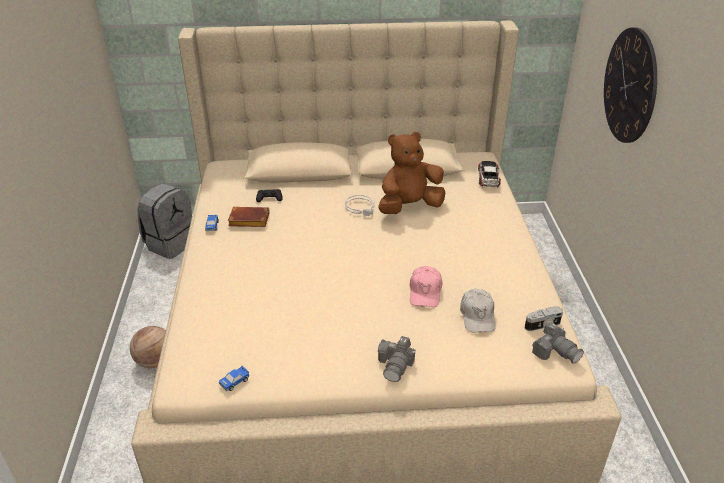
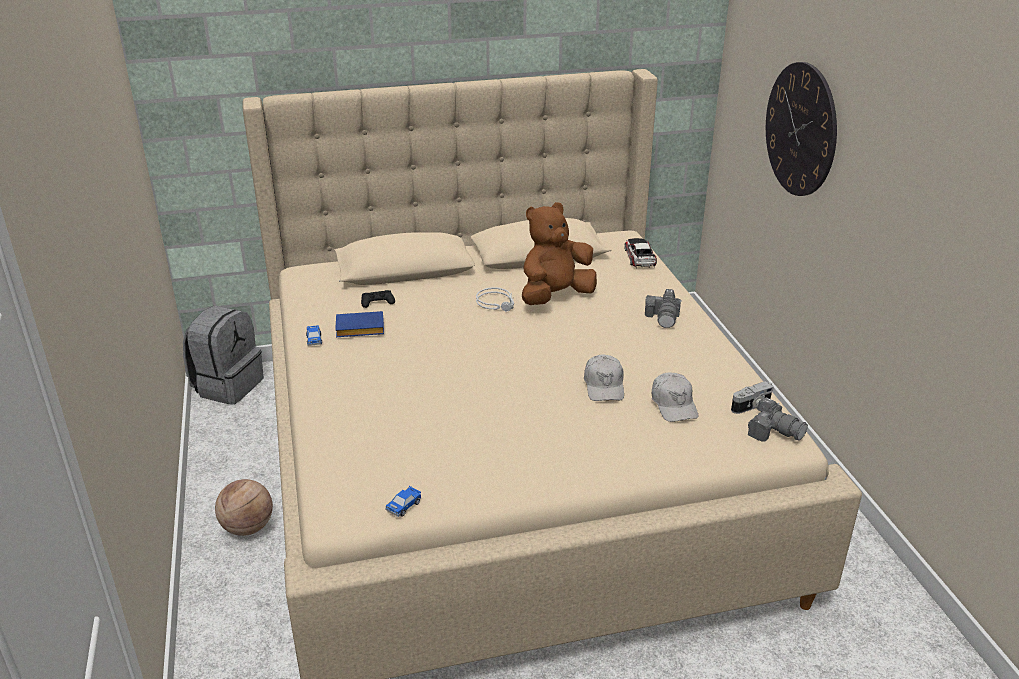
camera: 10 degrees left, 5 degrees down
(248, 221) = (358, 330): brown book -> blue book
(396, 365) = (594, 466): camera -> camera (663, 318)
(425, 292) = (604, 386): pink cap -> white cap

